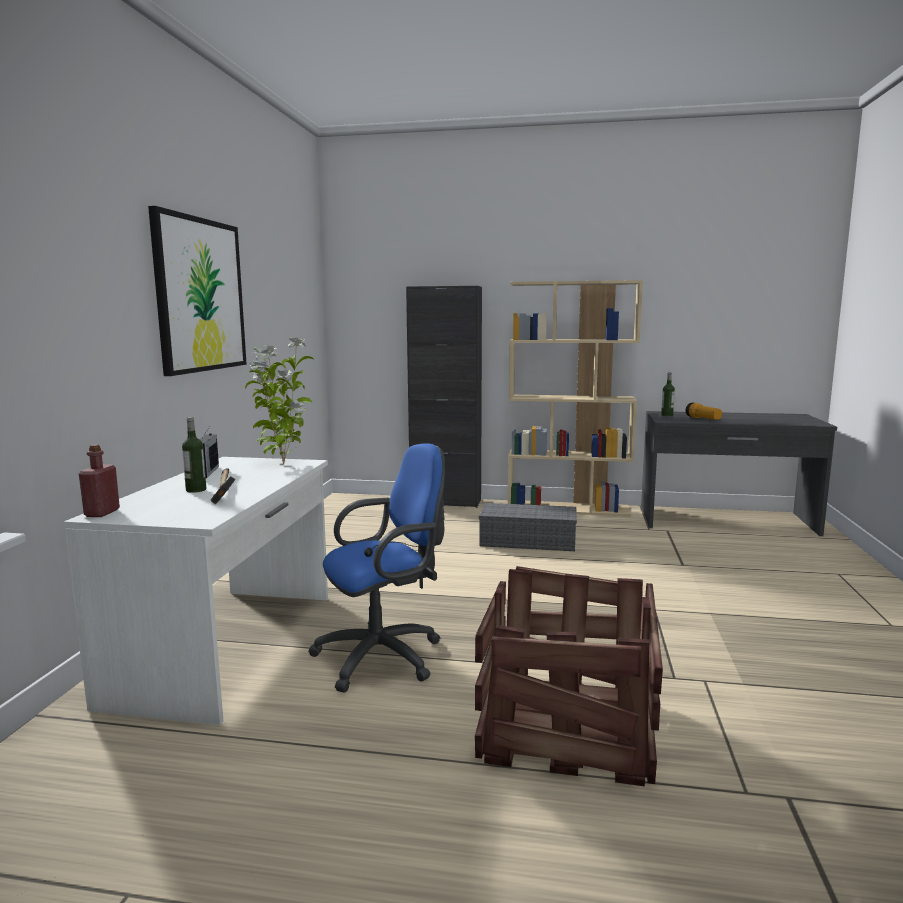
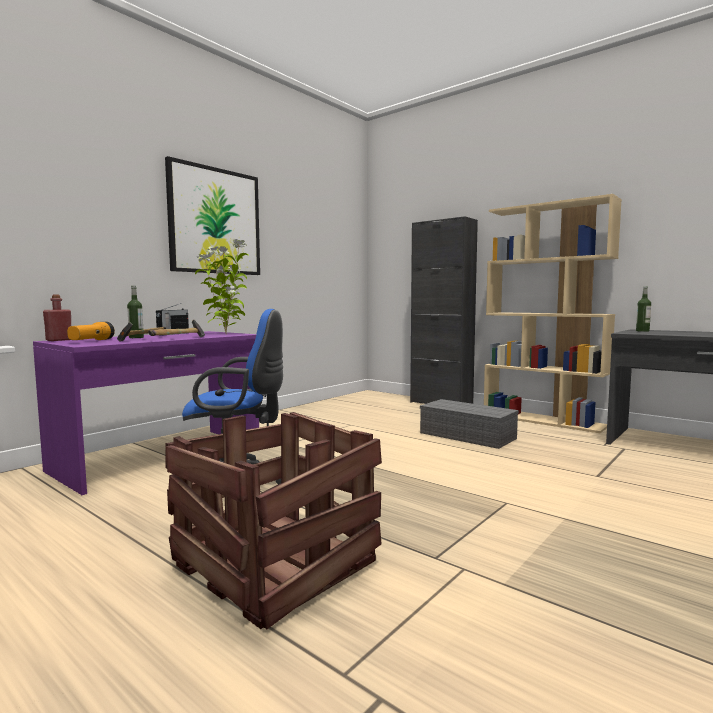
camera: 30 degrees right, 5 degrees down
(230, 645) = (161, 457): white desk -> purple desk
(268, 485) = (178, 338): none -> hammer
(703, 419) = (677, 333): flashlight -> flashlight (91, 341)

